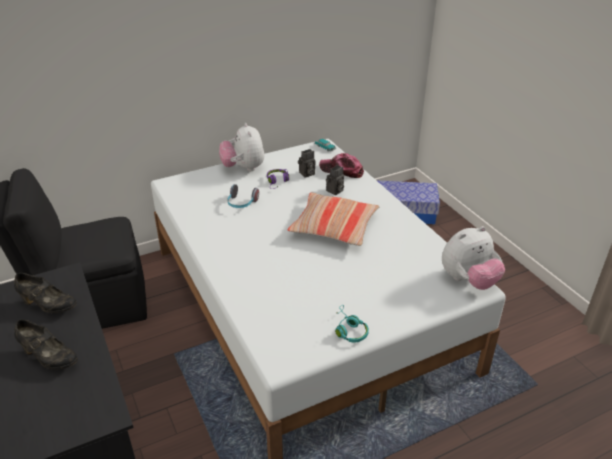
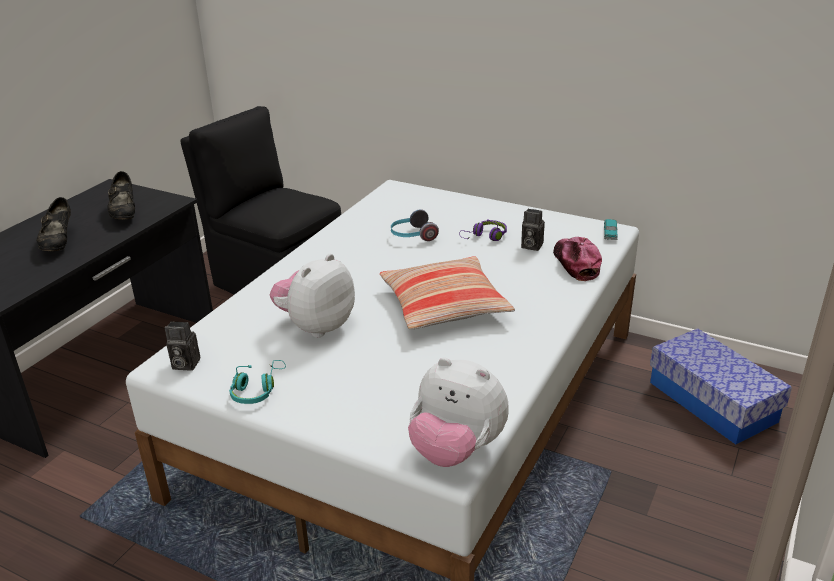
camera: 55 degrees right, 5 degrees down
(243, 168) = (482, 208): plush toy -> plush toy (316, 326)
(335, 191) = (521, 277): camera -> camera (184, 364)

